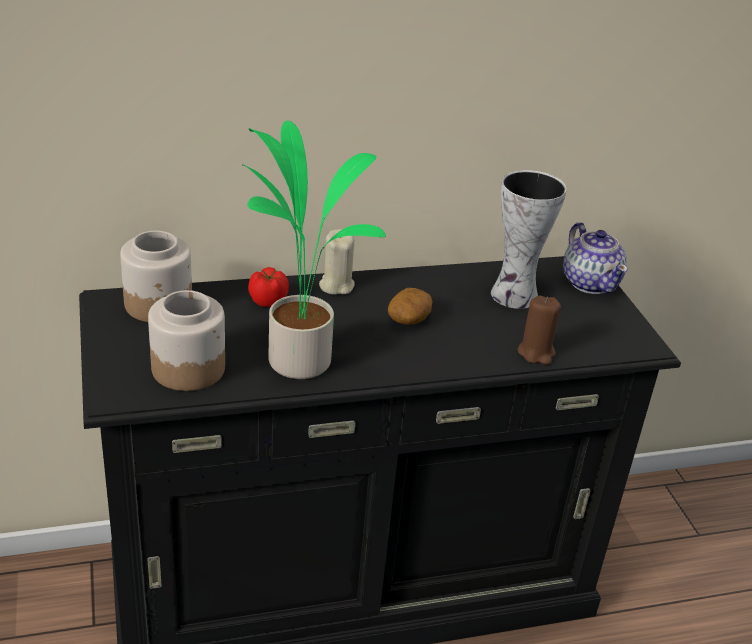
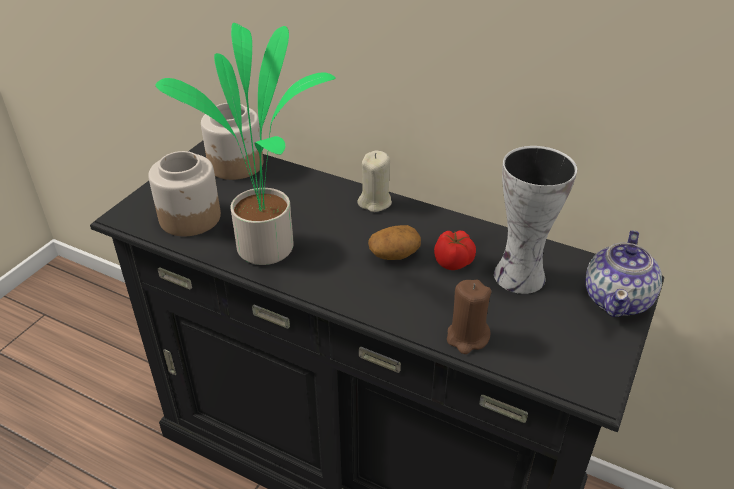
camera: 45 degrees right, 5 degrees up
(269, 301) = (309, 193): tomato -> tomato (454, 262)

